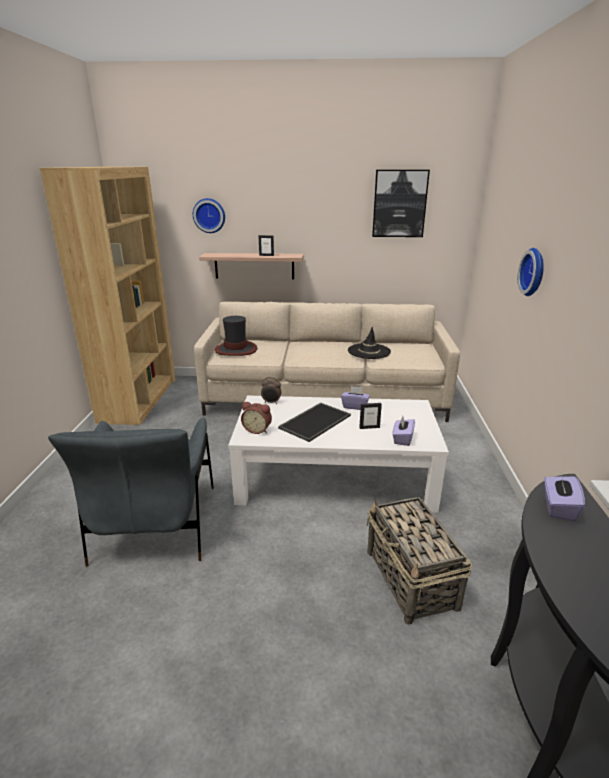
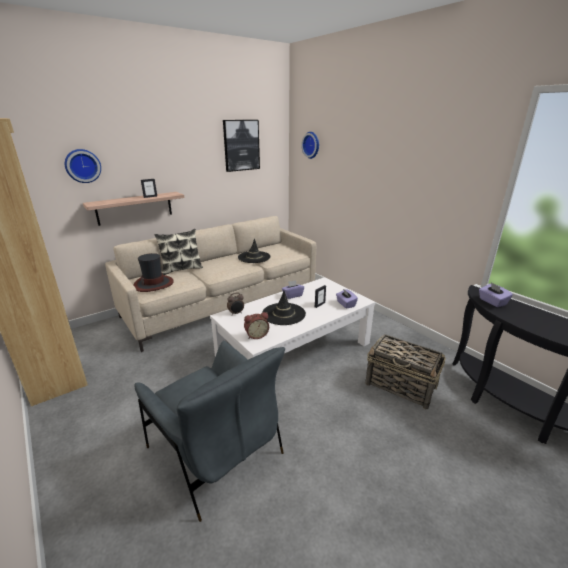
camera: 40 degrees left, 0 degrees up
(280, 343) = (181, 269): none -> pillow
(314, 421) = (283, 314): tray -> black hat
(534, 272) = (372, 181): wall clock -> wall clock (312, 145)

